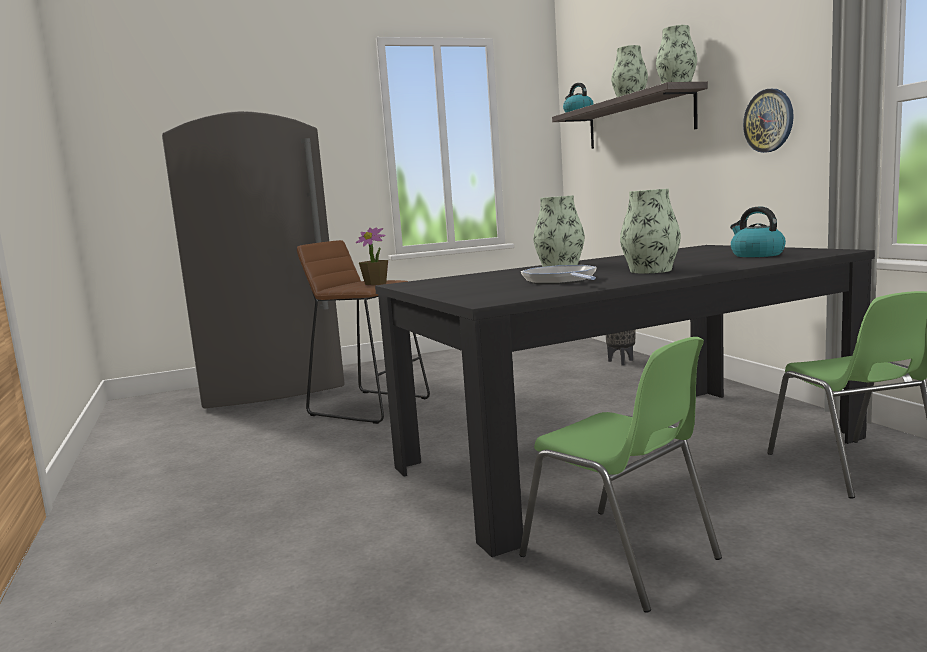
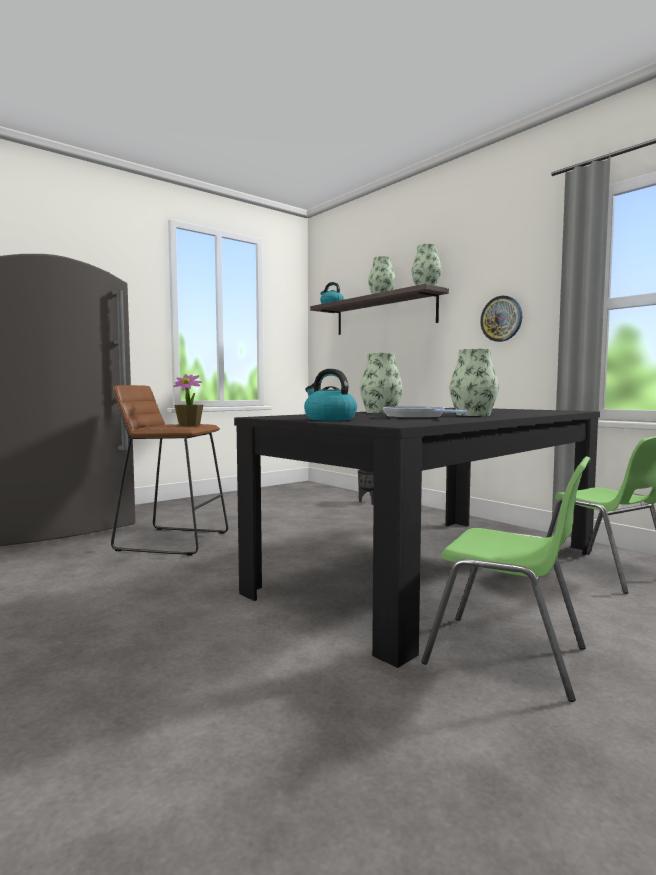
camera: 20 degrees left, 5 degrees down
(756, 255) = (523, 411): kettle -> kettle (329, 419)

